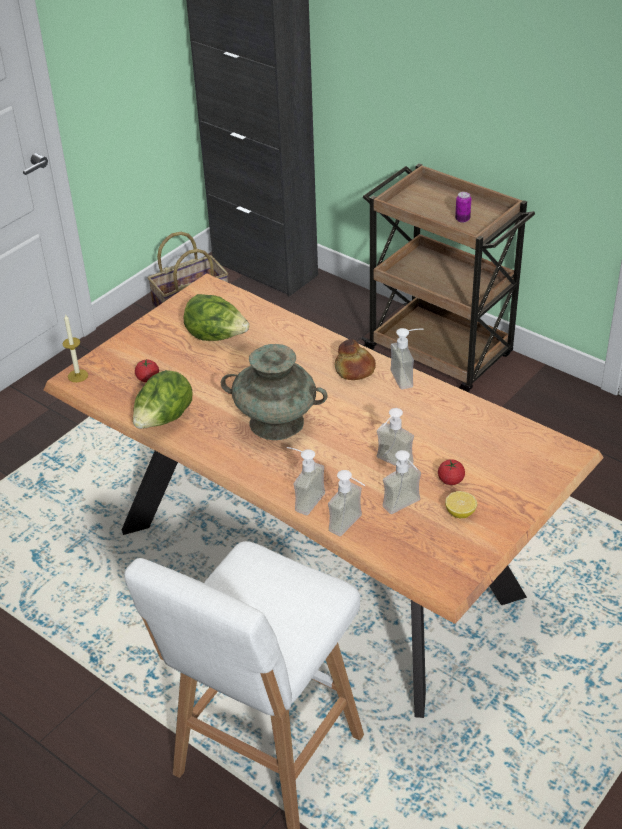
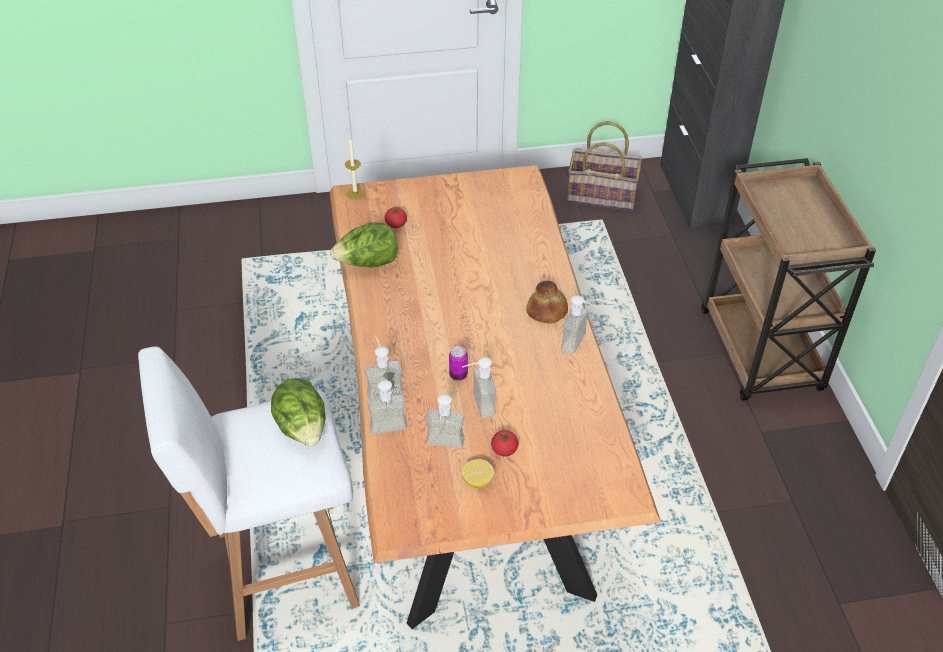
camera: 40 degrees right, 5 degrees up
(216, 337) = (480, 221): lettuce -> lettuce (303, 429)
(276, 422) = (438, 315): turquoise vase -> none
(462, 219) = (801, 234): can -> can (458, 375)

